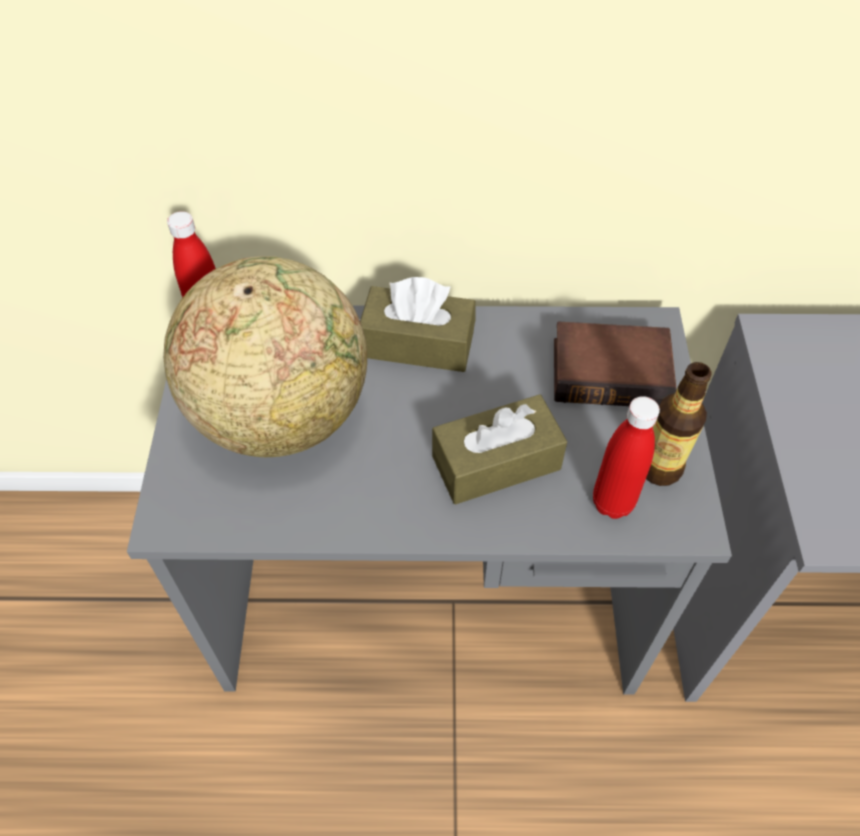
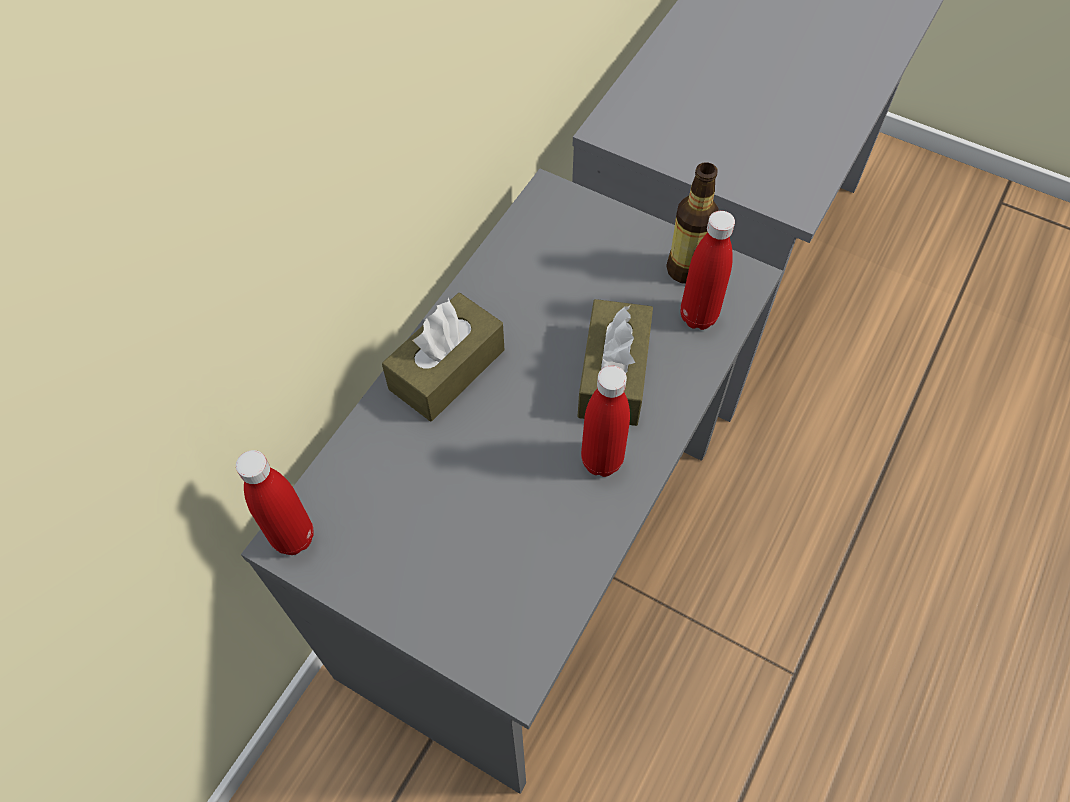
camera: 60 degrees left, 5 degrees up
(281, 414) = (452, 519): globe -> none
(400, 493) = (601, 460): none -> red bottle
(612, 371) = (574, 247): book -> none

